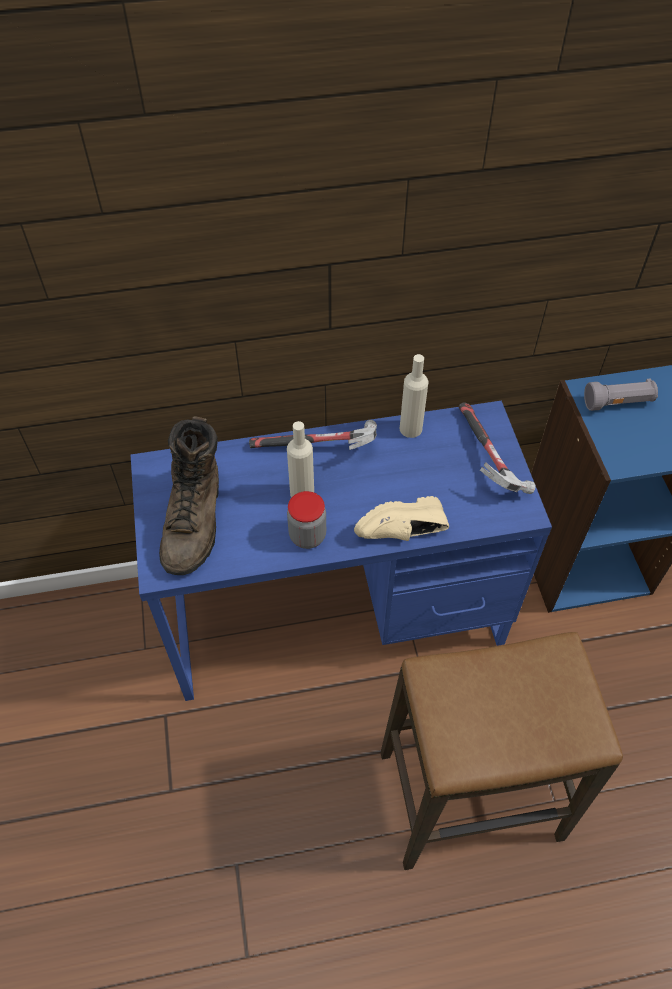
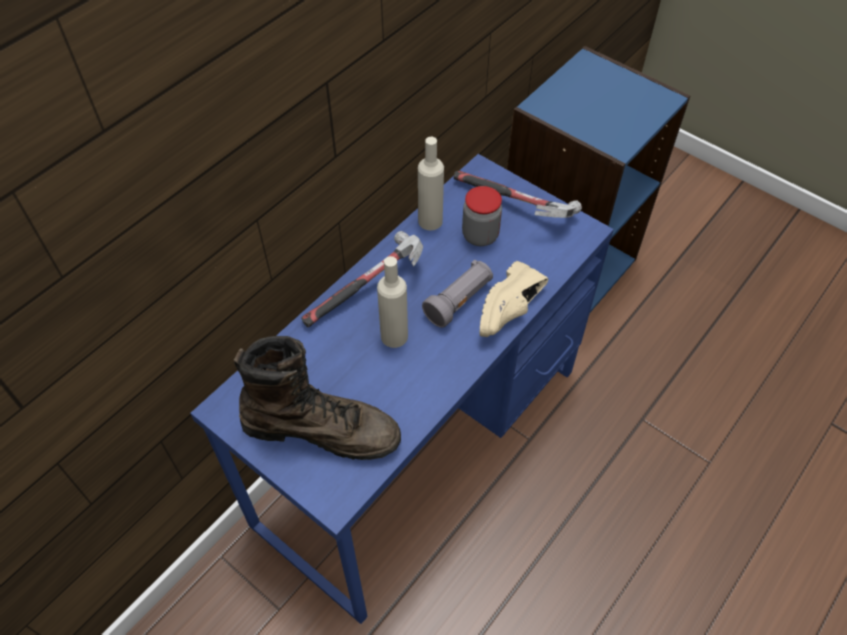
camera: 40 degrees left, 0 degrees up
(195, 521) = (322, 429): brown boot -> brown boot turned 45 degrees counterclockwise
(307, 536) = (436, 369): jar -> jar (480, 235)
(469, 796) = (652, 509): stool -> none
(618, 403) = (572, 101): grey flashlight -> grey flashlight (459, 301)

